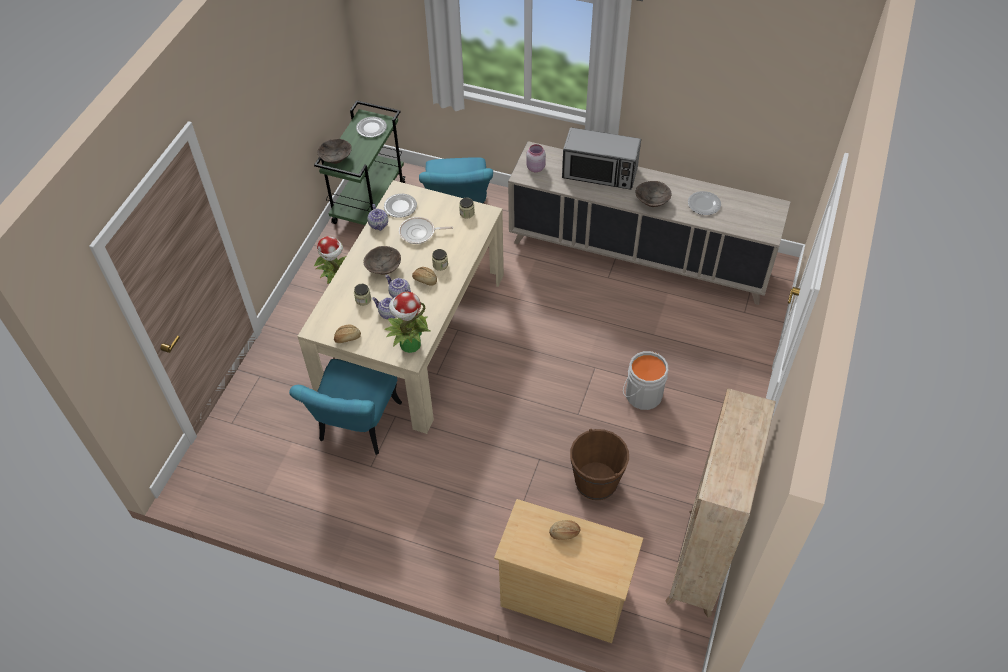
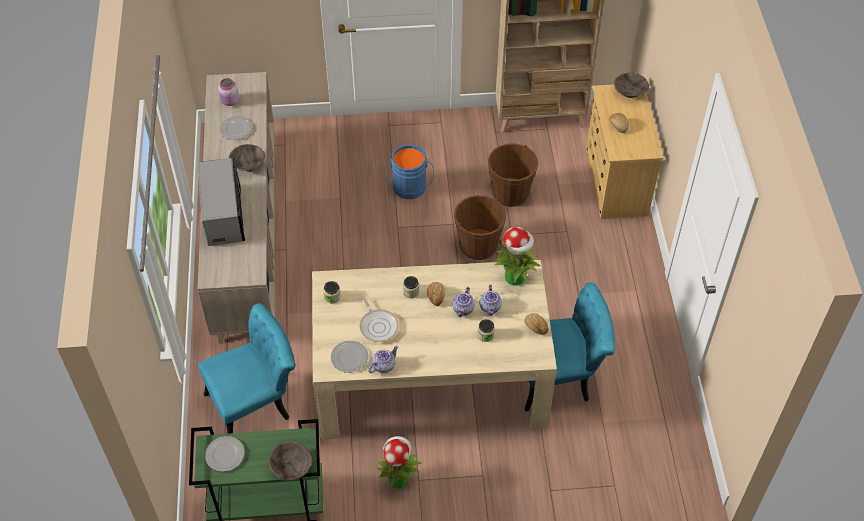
camera: 115 degrees left, 0 degrees up
(383, 268) = (439, 335): brown bowl -> brown bowl (630, 92)
(535, 167) = (237, 268): pink jar -> pink jar (230, 101)
(540, 425) = (478, 245): none -> brown bucket
(641, 394) = (409, 188): grey bucket -> blue bucket

